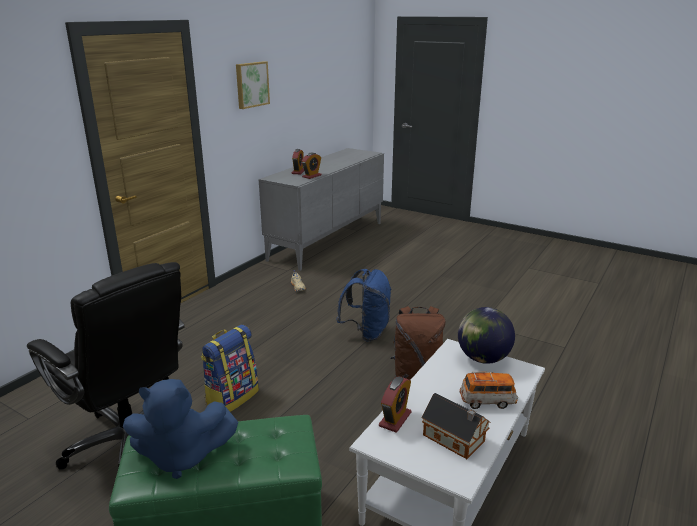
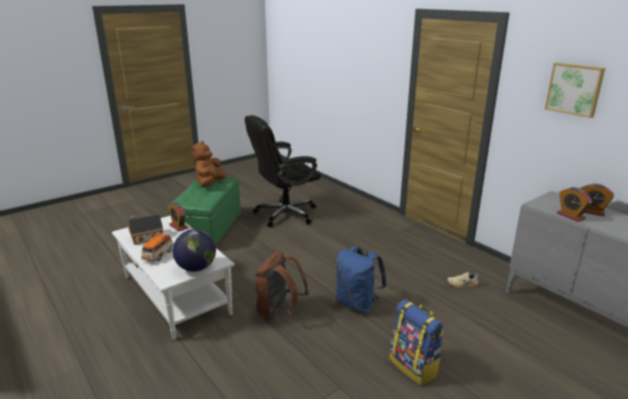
camera: 110 degrees right, 0 degrees up
(181, 456) = (210, 183): blue plush toy -> brown plush toy
(232, 397) = (304, 239): backpack -> backpack (414, 366)

